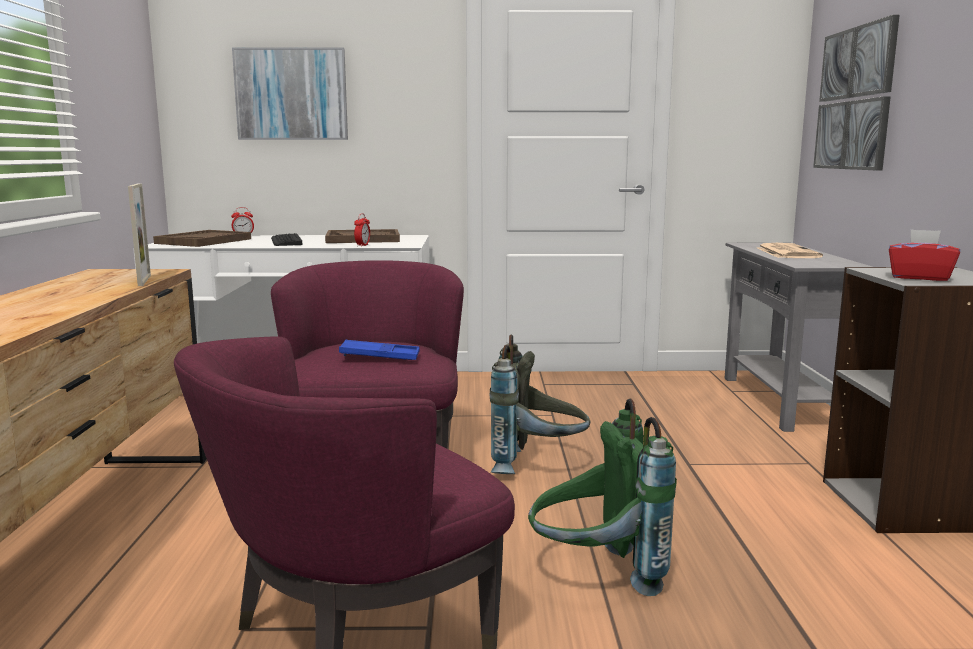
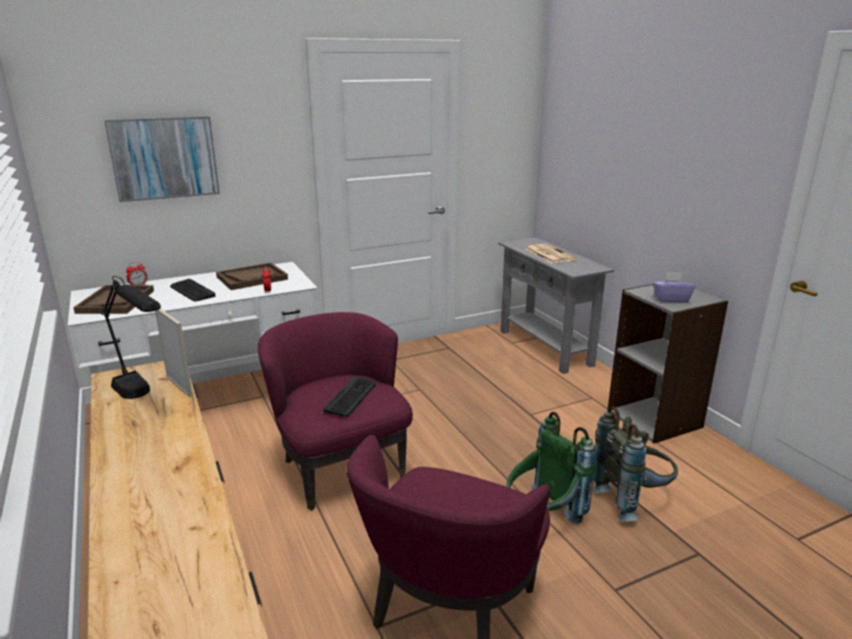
camera: 25 degrees left, 10 degrees up
(95, 283) = (143, 399): none -> black table lamp
(380, 356) = (351, 397): blue tray -> keyboard
(537, 465) = (445, 438): grey backpack -> grey backpack (632, 499)
(855, 99) = (587, 152): picture -> none
(919, 277) = (671, 299): red tissue box -> purple tissue box

